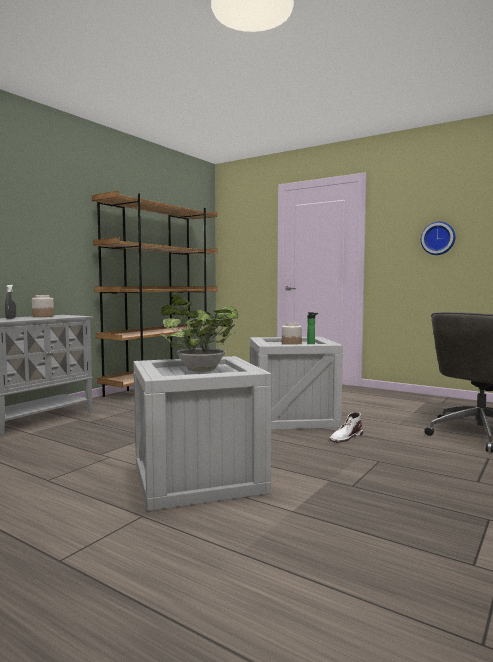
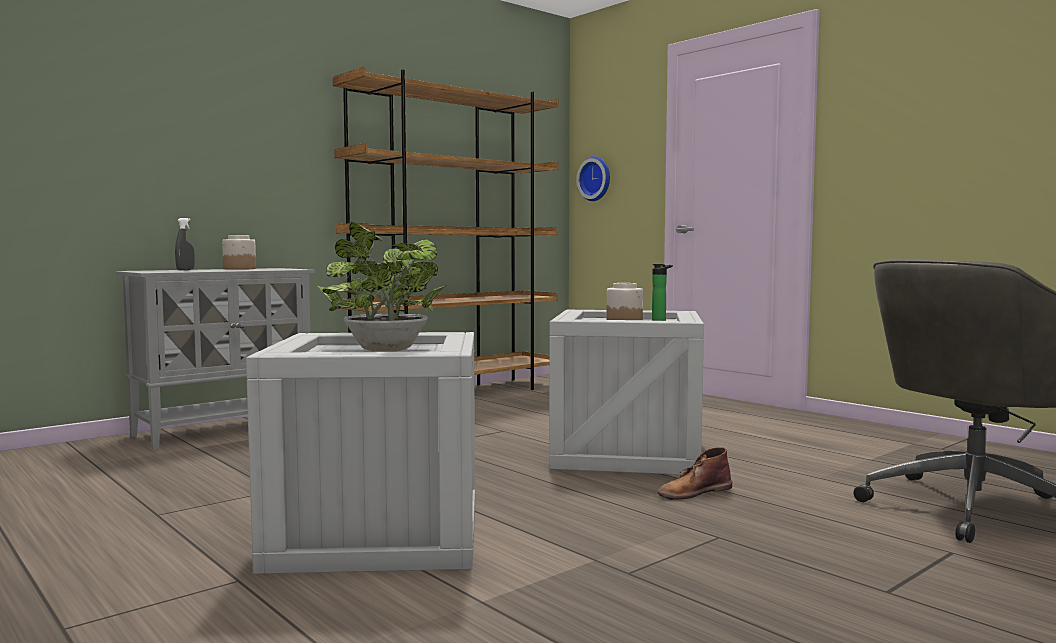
camera: 15 degrees right, 0 degrees up
(345, 437) = (693, 492): white boot -> brown boot
(438, 238) = (952, 126): wall clock -> wall clock (596, 179)

